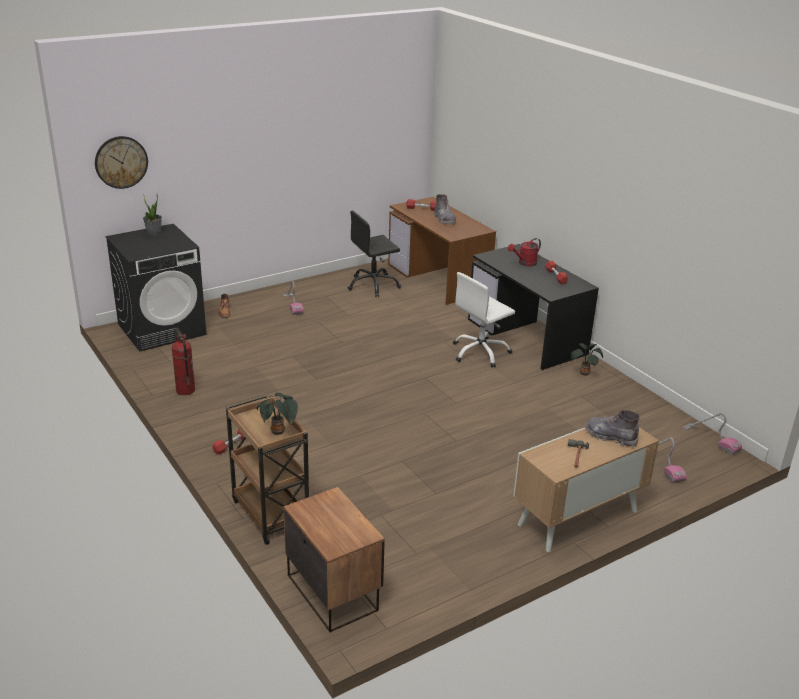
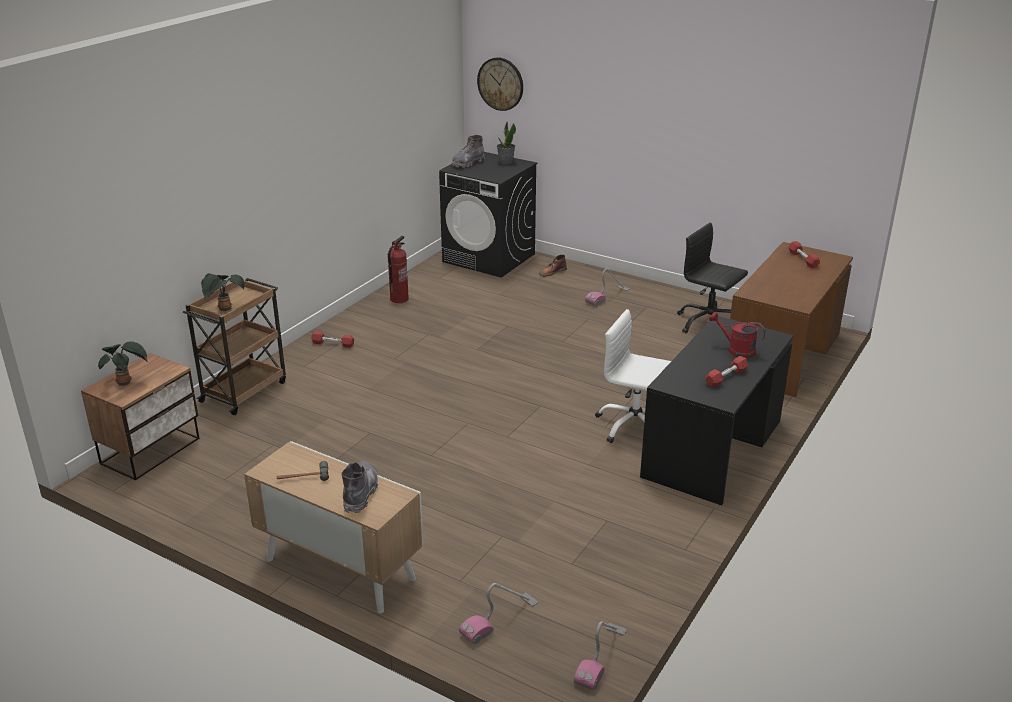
camera: 65 degrees right, 0 degrees up
(444, 220) = (791, 278): grey boot -> grey boot (468, 163)
(584, 373) = (669, 512): potted plant -> potted plant (126, 382)

